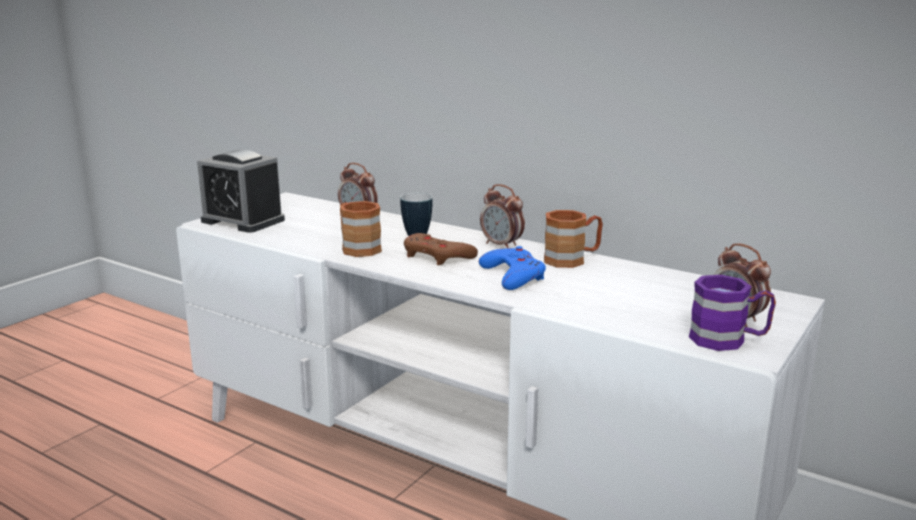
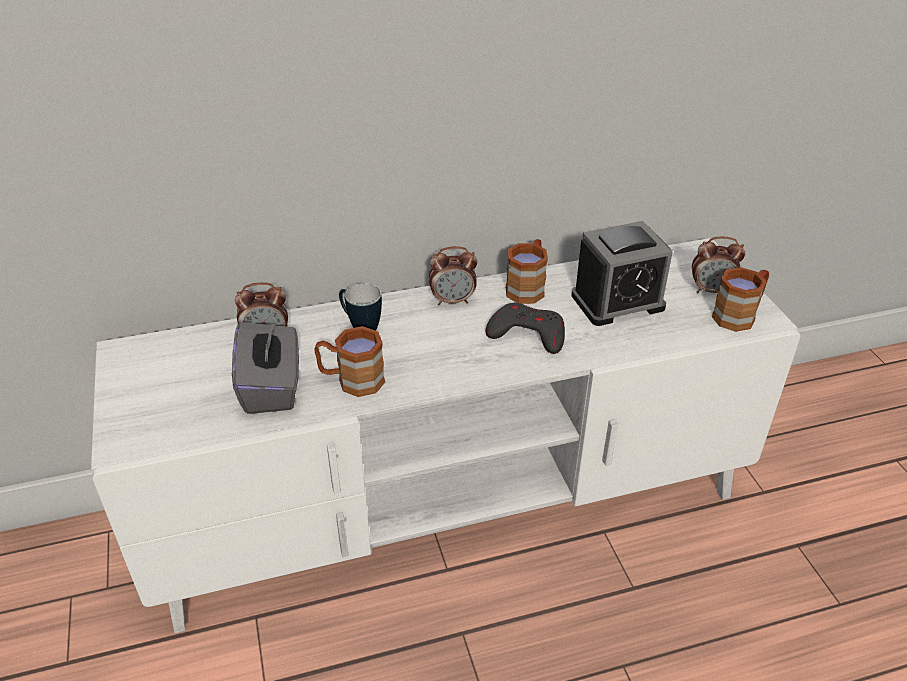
camera: 50 degrees left, 20 degrees up
(243, 221) = (156, 417): alarm clock -> alarm clock (617, 302)
(314, 233) = (272, 387): none -> grey tissue box
(437, 256) = (434, 347): brown game controller -> none
(513, 275) = (527, 333): blue game controller -> grey game controller
(729, 340) = (739, 314): purple mug -> brown mug

